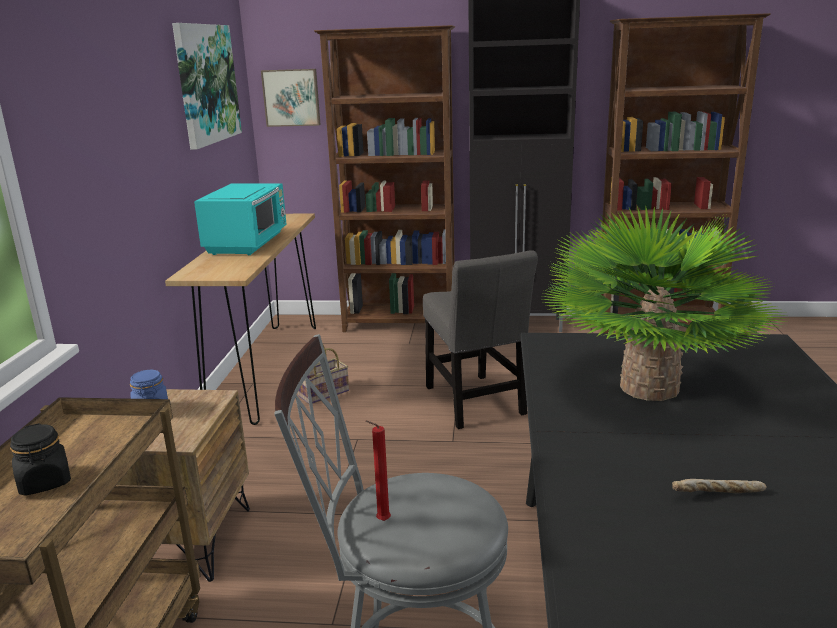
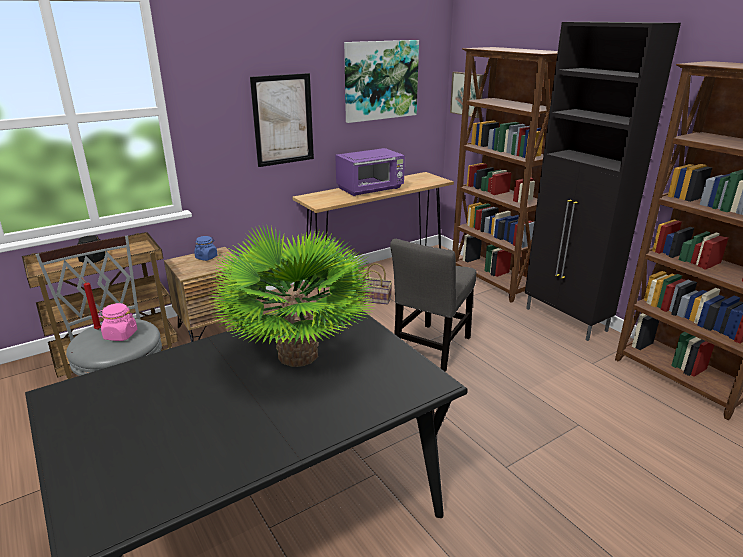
camera: 50 degrees right, 5 degrees up
(137, 151) = (283, 120): none -> picture
(248, 244) = (371, 189): turquoise microwave -> purple microwave
(435, 502) = (120, 335): none -> pink jar
(718, 495) = (170, 407): bread -> none

